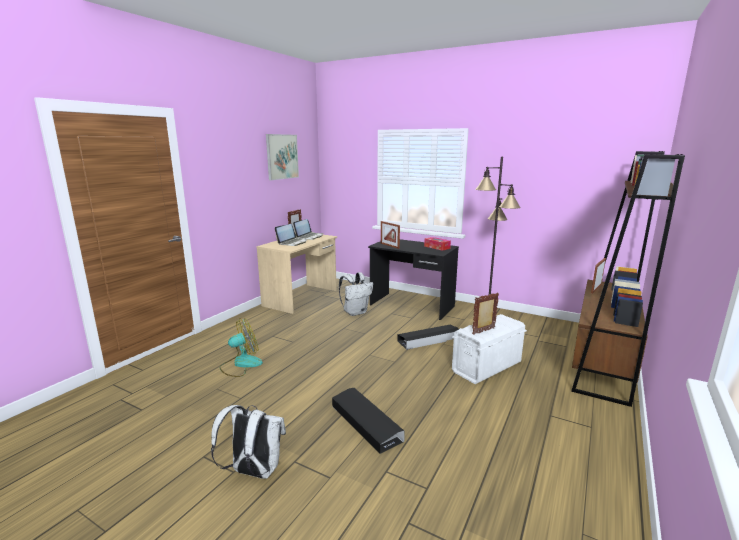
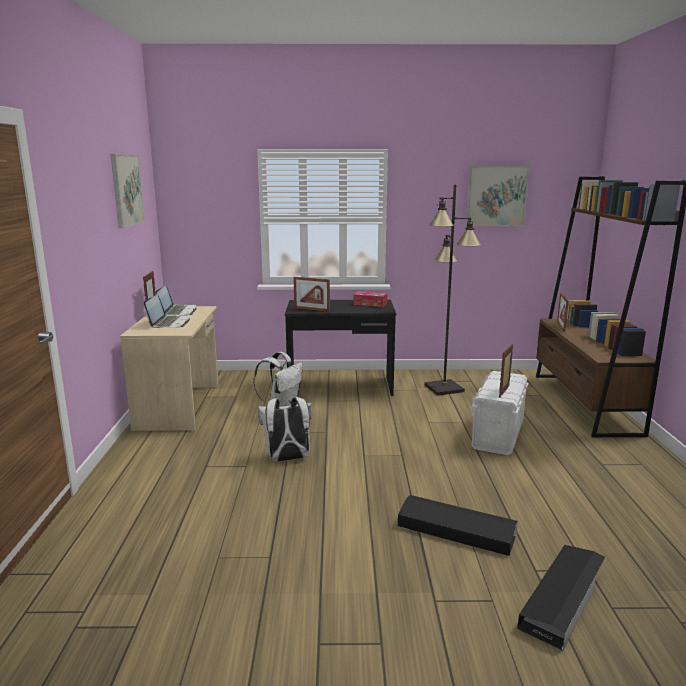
camera: 30 degrees left, 0 degrees up
(241, 364) = (210, 515): fan -> none
(253, 472) = (404, 632): white backpack -> white backpack (287, 459)
(429, 340) = (408, 421): black storage box -> black storage box (563, 599)
(559, 167) = (496, 196): none -> picture

